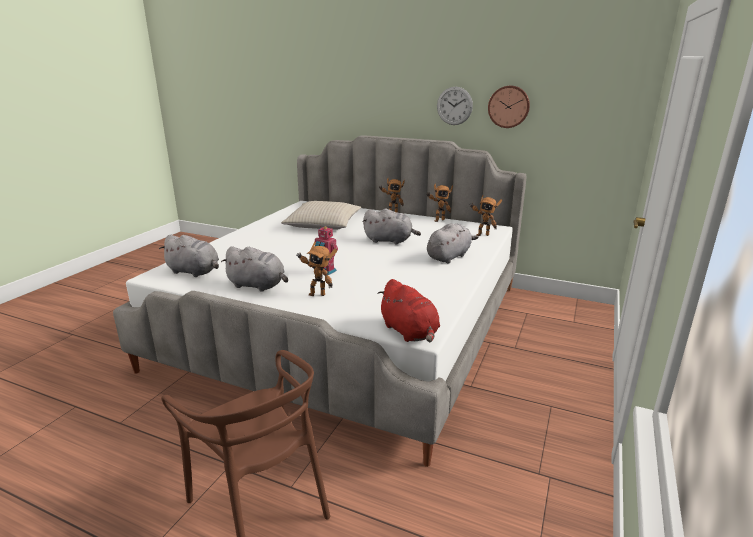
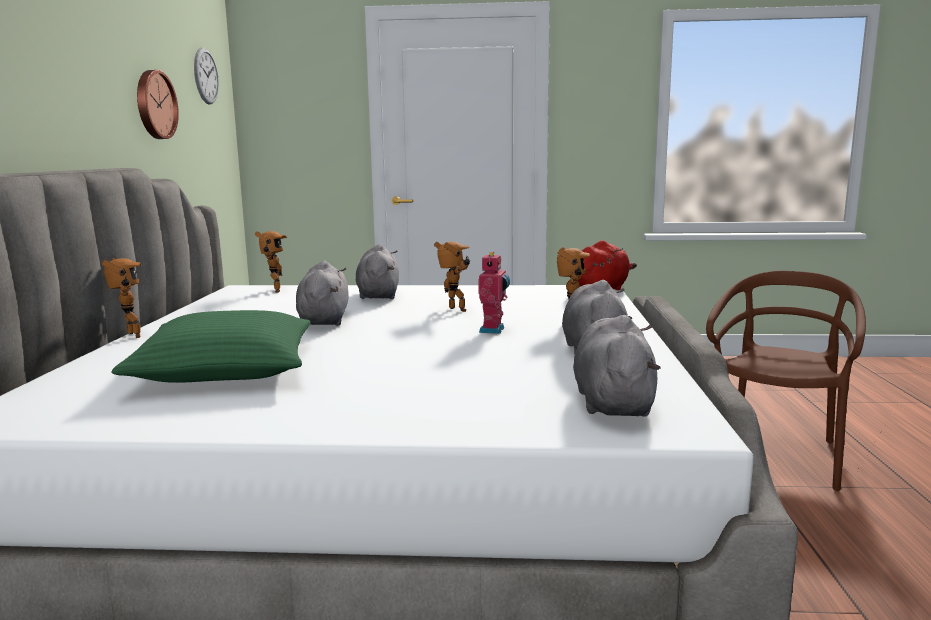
camera: 110 degrees left, 10 degrees down
(323, 224) = (226, 368): beige pillow -> green pillow
(438, 220) = (194, 310): toy robot -> toy robot (455, 310)
(449, 256) = (378, 295): grey plush toy -> grey plush toy turned 60 degrees clockwise
(454, 106) = (102, 101): wall clock -> wall clock (206, 76)

